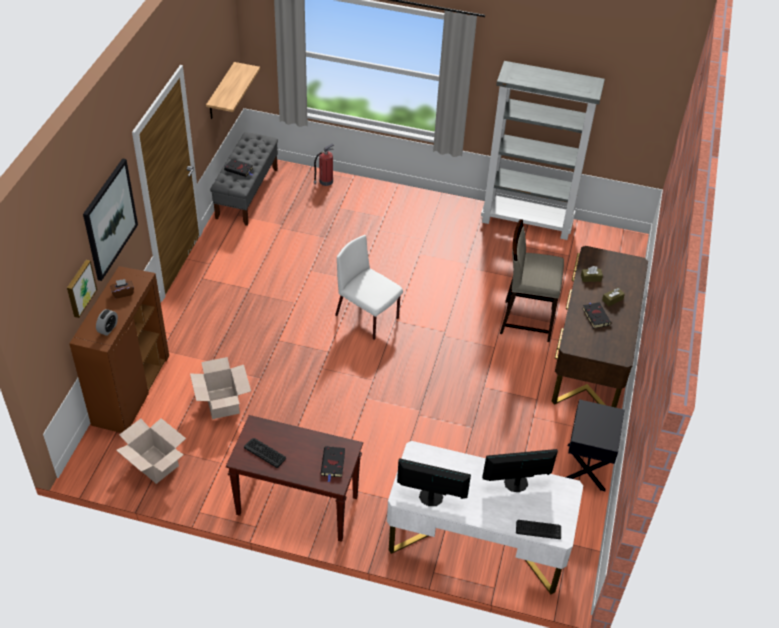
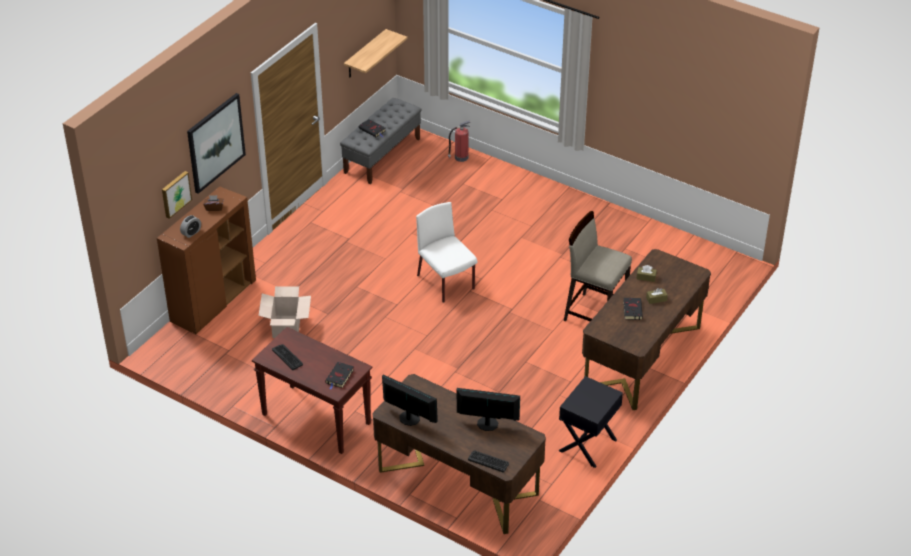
camera: 20 degrees right, 5 degrees down
(154, 464) = (210, 363): cardboard box -> none
(477, 543) = (458, 482): white desk -> brown desk
(527, 221) = (642, 227): grey bookcase -> none

